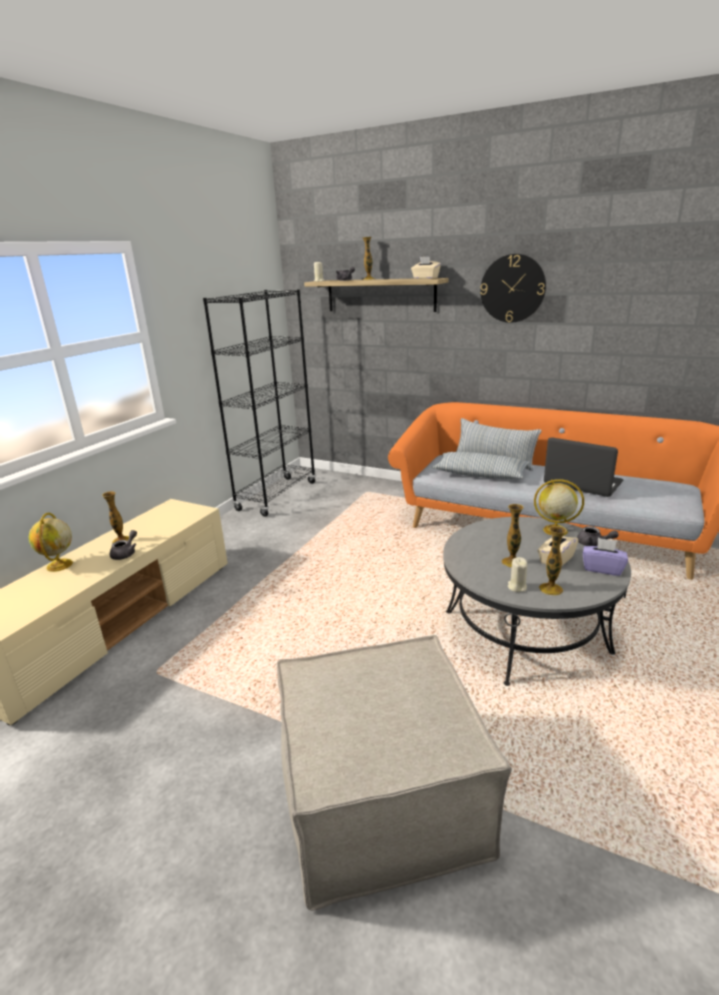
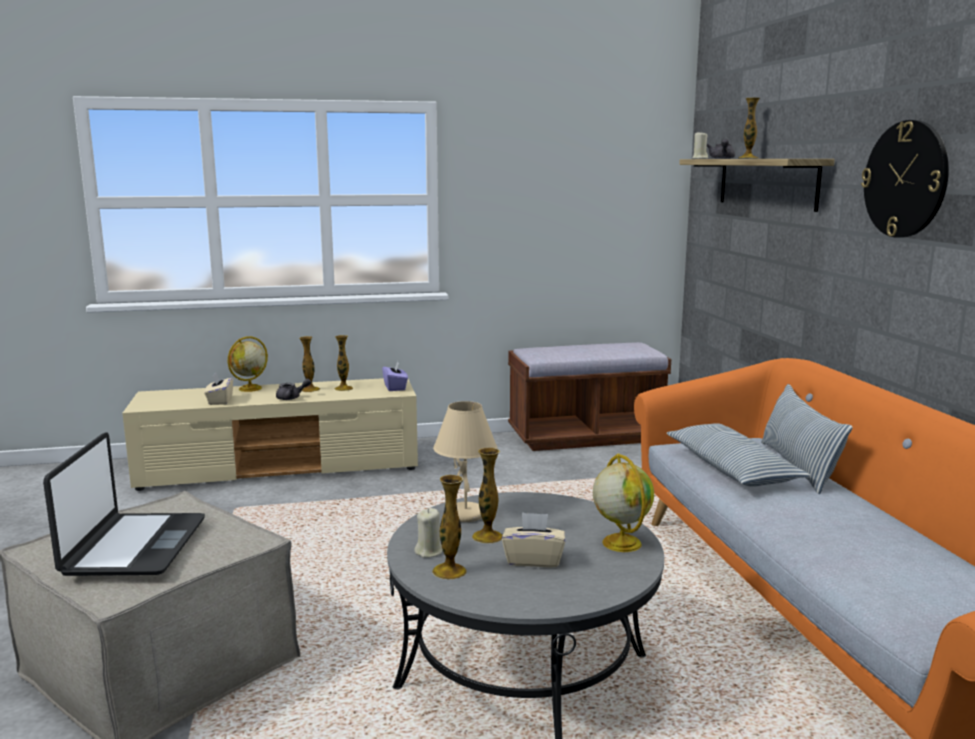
camera: 50 degrees right, 10 degrees down
(148, 527) = (343, 388): none -> vase
(277, 496) = (585, 437): black bookcase -> brown bench
(425, 278) = (797, 158): beige tissue box -> beige tissue box (220, 401)
(472, 558) = (466, 514): none -> beige table lamp
(582, 484) = (842, 534): laptop -> laptop (134, 546)
(593, 544) = (621, 575): grey teapot -> none
(602, 568) = (553, 593): purple tissue box -> purple tissue box (395, 387)

